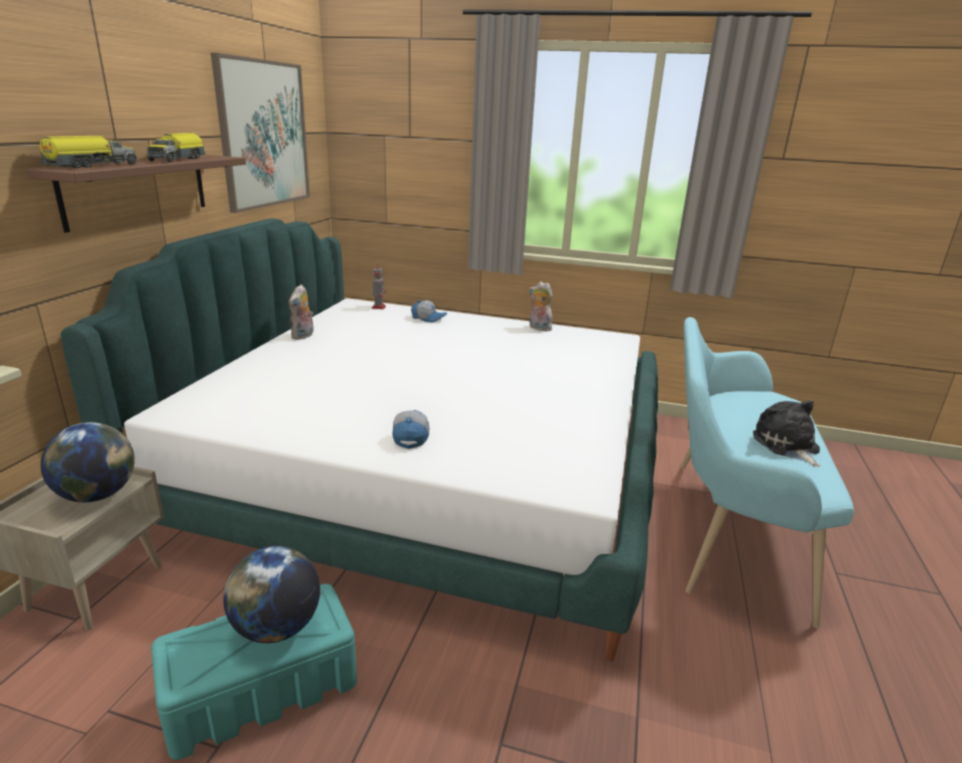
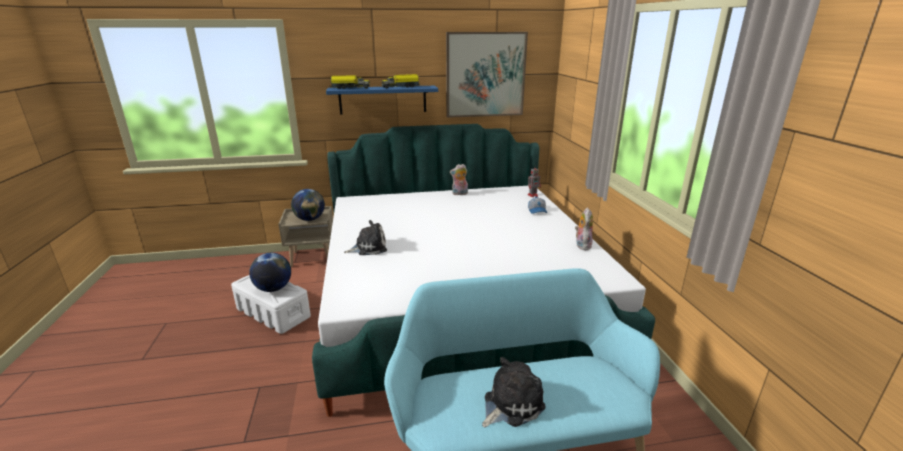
camera: 65 degrees right, 0 degrees up
(138, 189) = (383, 99): brown shelf -> blue shelf
(260, 690) = (273, 312): turquoise storage box -> white storage box
(410, 435) = (368, 248): cap -> plush toy

